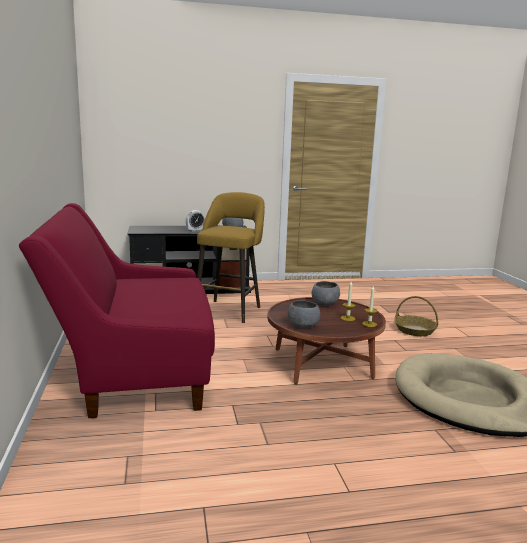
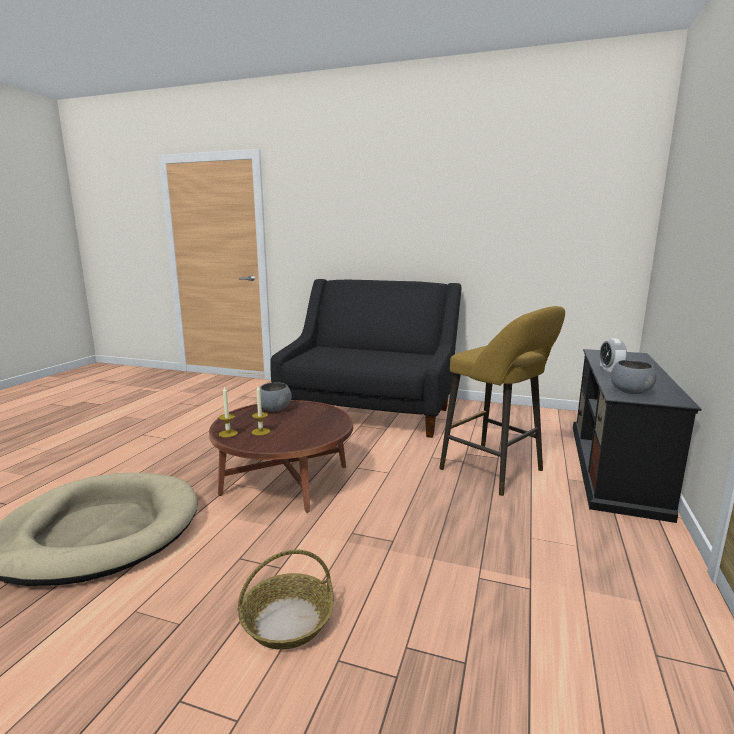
camera: 120 degrees right, 0 degrees up
(134, 367) = (368, 410): red sofa -> black sofa
(324, 303) = (318, 434): grey bowl -> none

